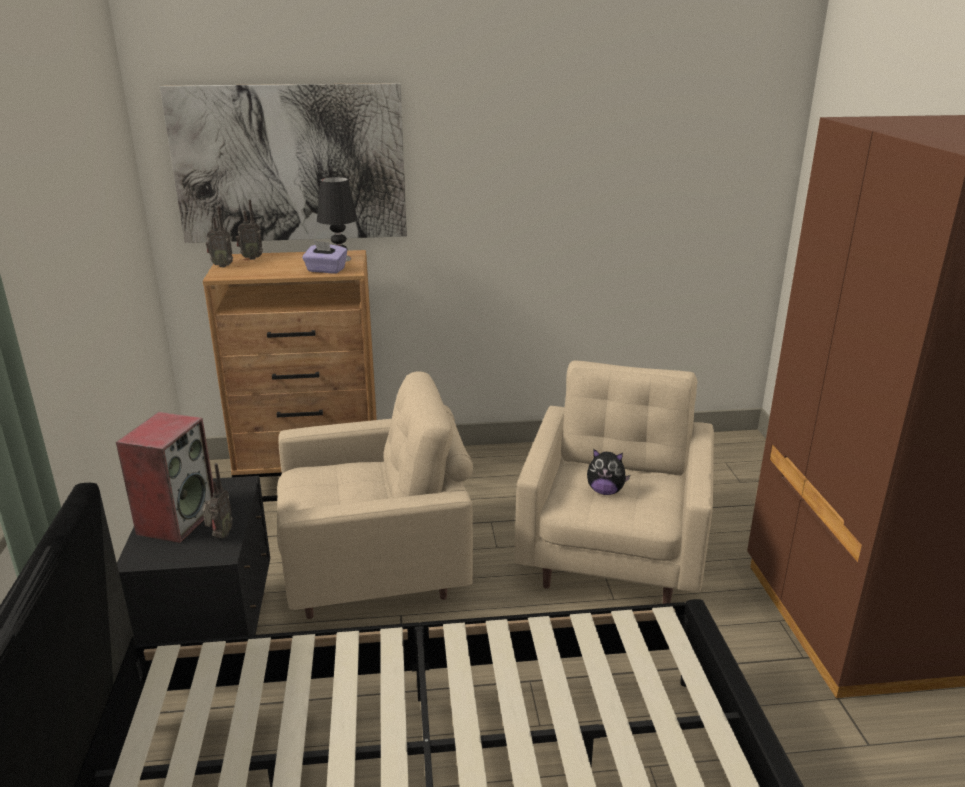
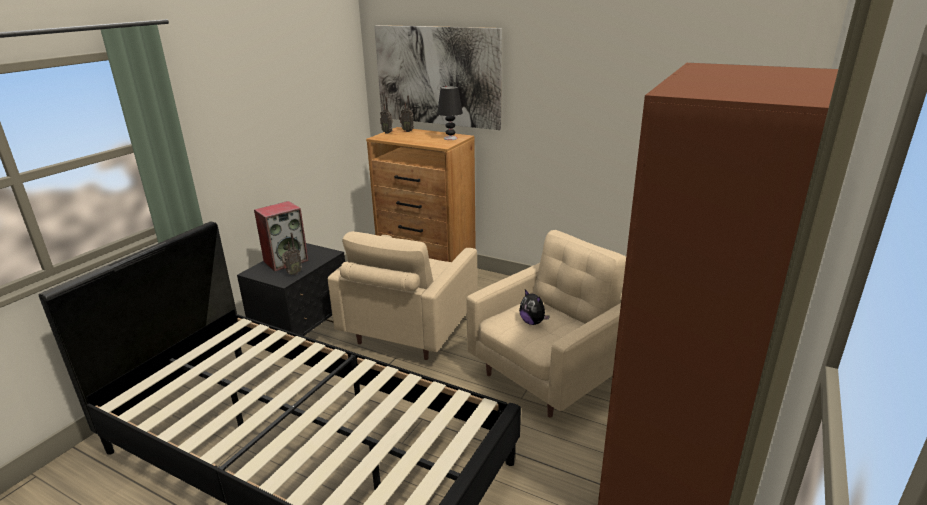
camera: 35 degrees right, 0 degrees up
(326, 270) = (432, 143): purple tissue box -> none
(376, 570) = (408, 330): beige armchair -> beige armchair turned 90 degrees clockwise

